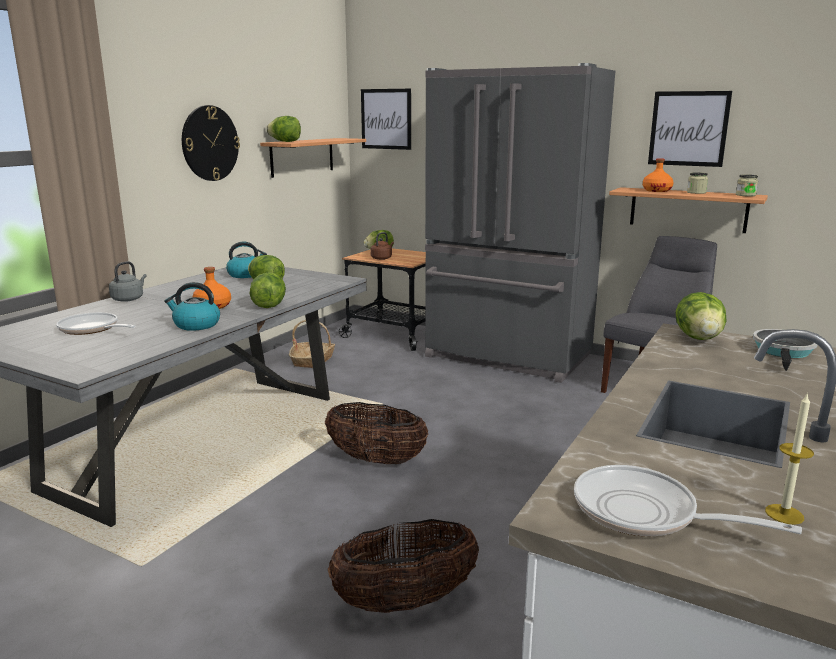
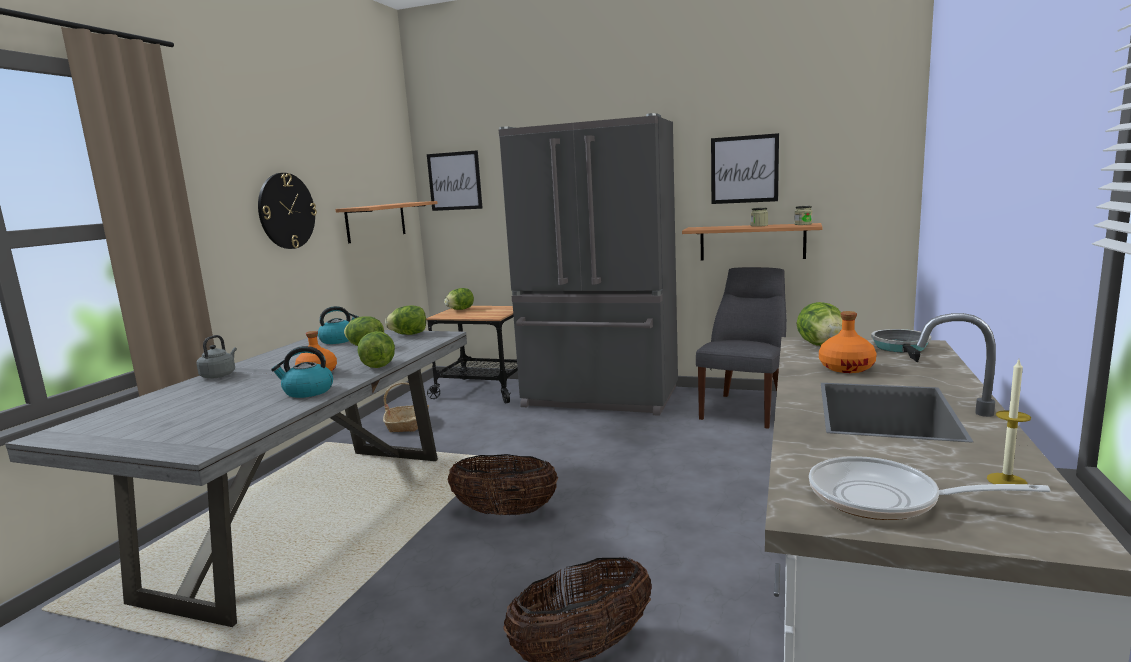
camera: 10 degrees left, 5 degrees down
(92, 329) = (190, 409): frying pan -> none
(285, 141) = (361, 206): lettuce -> lettuce (409, 334)
(382, 258) = (466, 315): brown kettle -> none
(657, 190) = (723, 227): orange bottle -> orange bottle (846, 367)

